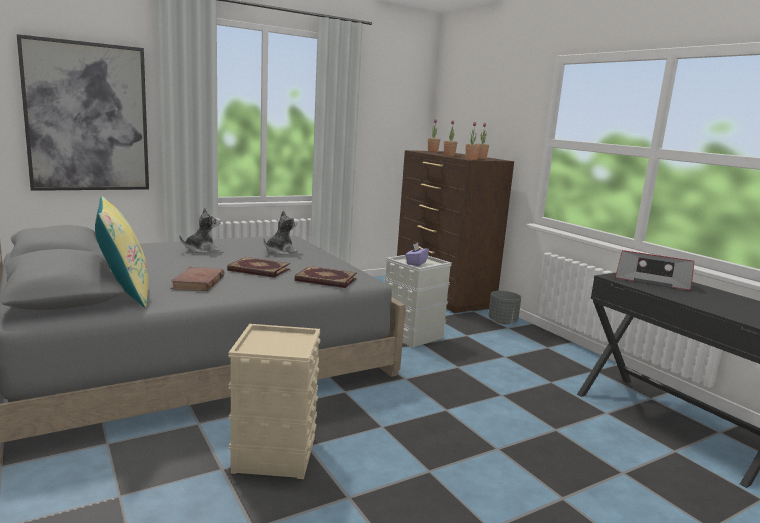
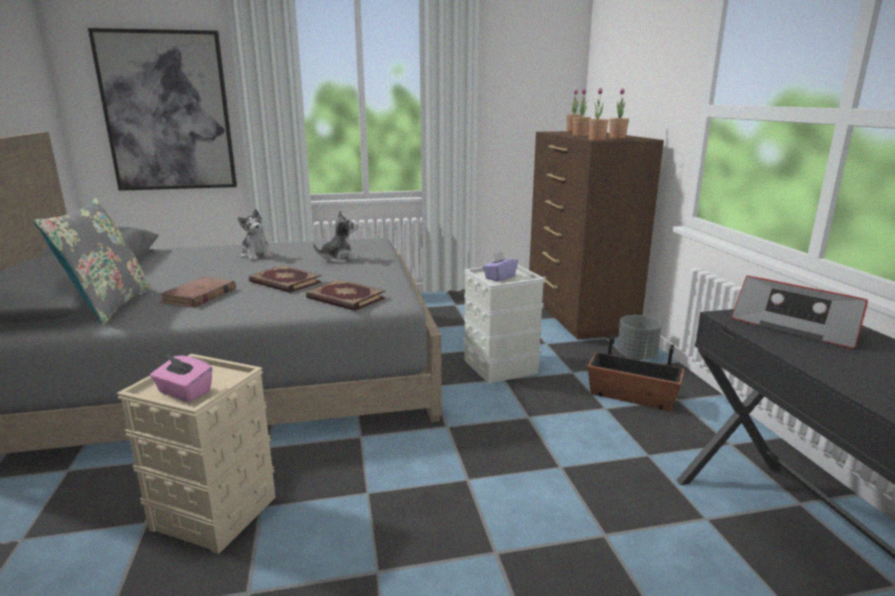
camera: 20 degrees right, 5 degrees up
(124, 293) = (109, 305): yellow pillow -> grey pillow
(201, 250) = (256, 255): plush toy -> plush toy turned 75 degrees clockwise
(277, 349) = (184, 392): none -> pink tissue box
(517, 348) = (632, 396): none -> planter

